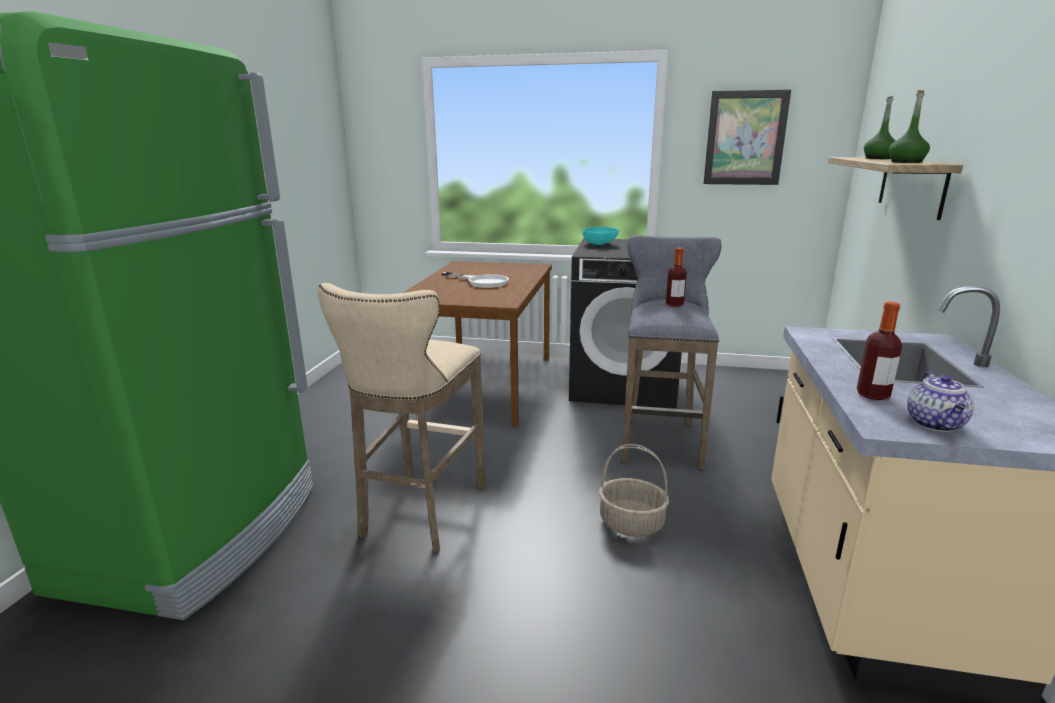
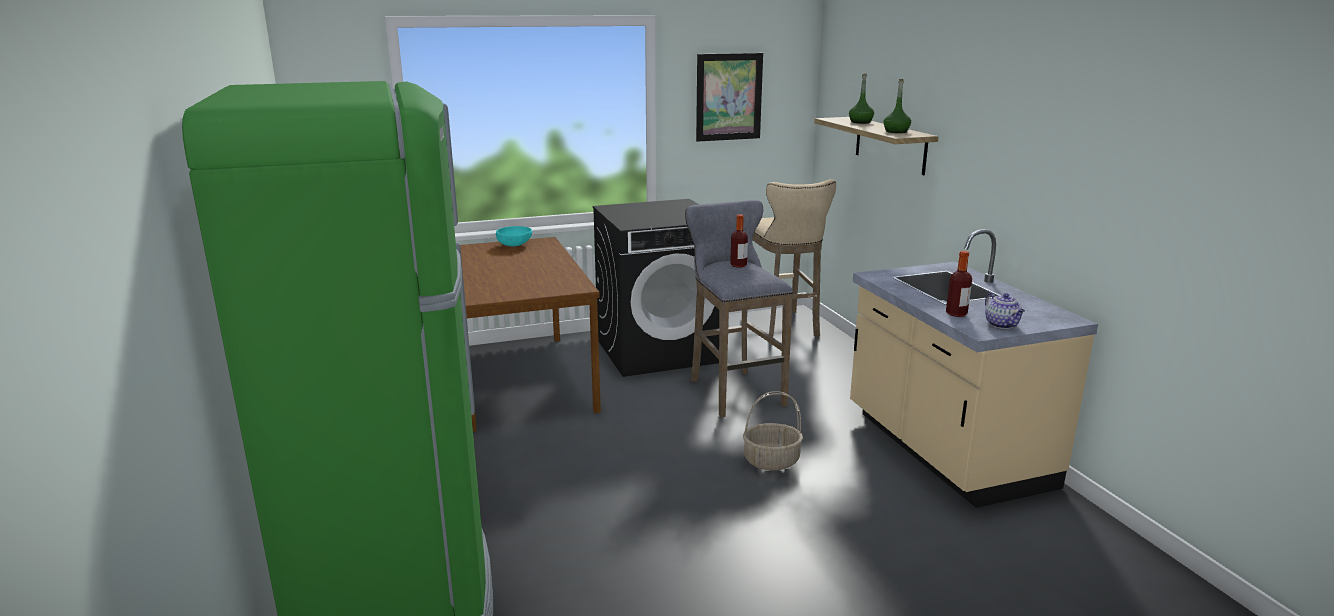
camera: 30 degrees left, 0 degrees up
(420, 513) = (596, 506): beige stool -> beige stool (782, 327)
(482, 282) = (518, 268): white frying pan -> none
(600, 244) = (623, 212): turquoise bowl -> turquoise bowl (515, 245)

